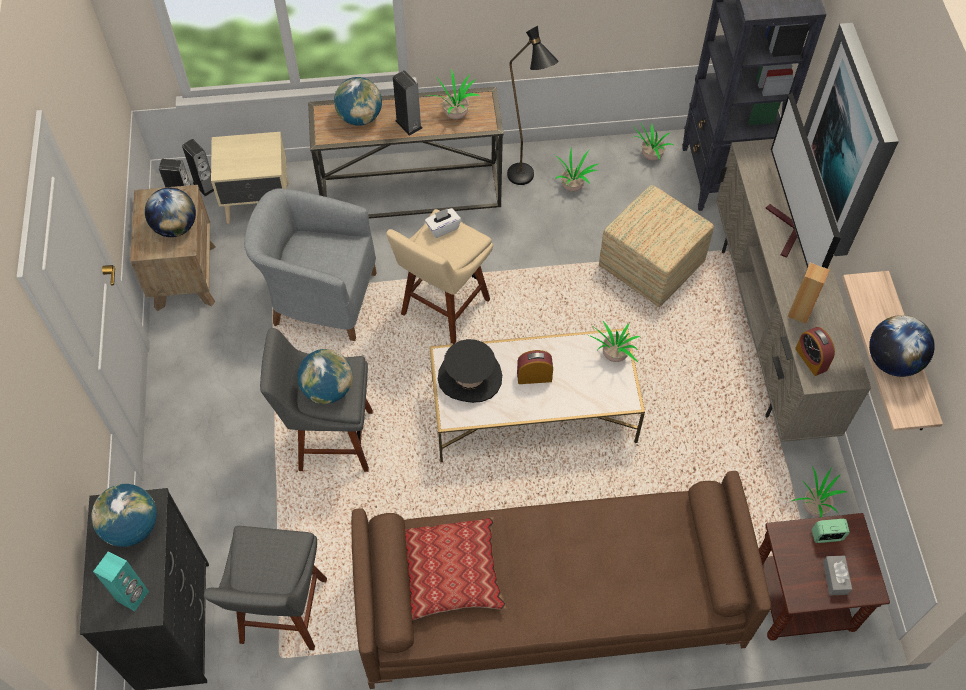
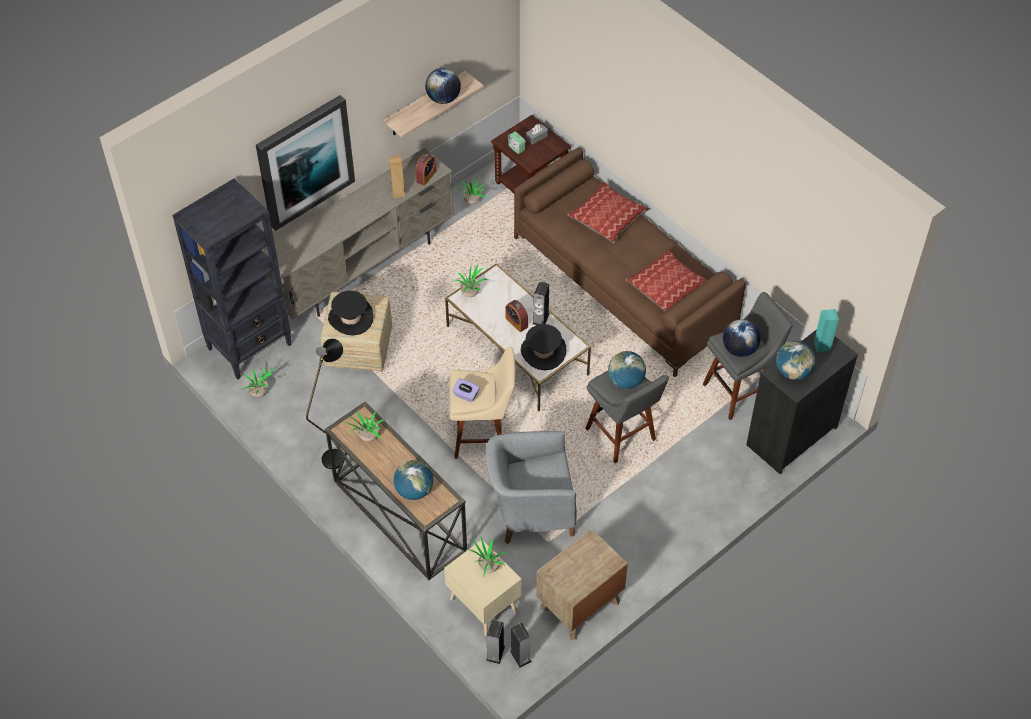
camera: 125 degrees left, 5 degrees down
(176, 227) = (581, 556): globe -> globe (739, 349)
(320, 298) = (530, 511): grey armchair -> grey armchair turned 105 degrees clockwise
(408, 124) = (398, 458): speaker -> speaker (540, 318)
(443, 228) = (465, 395): white tissue box -> purple tissue box
(572, 186) = (321, 423): potted plant -> potted plant (487, 567)
(624, 583) = (608, 217): none -> pillow
(657, 218) = (350, 318): none -> black hat
(788, 231) = (339, 221): television -> none

